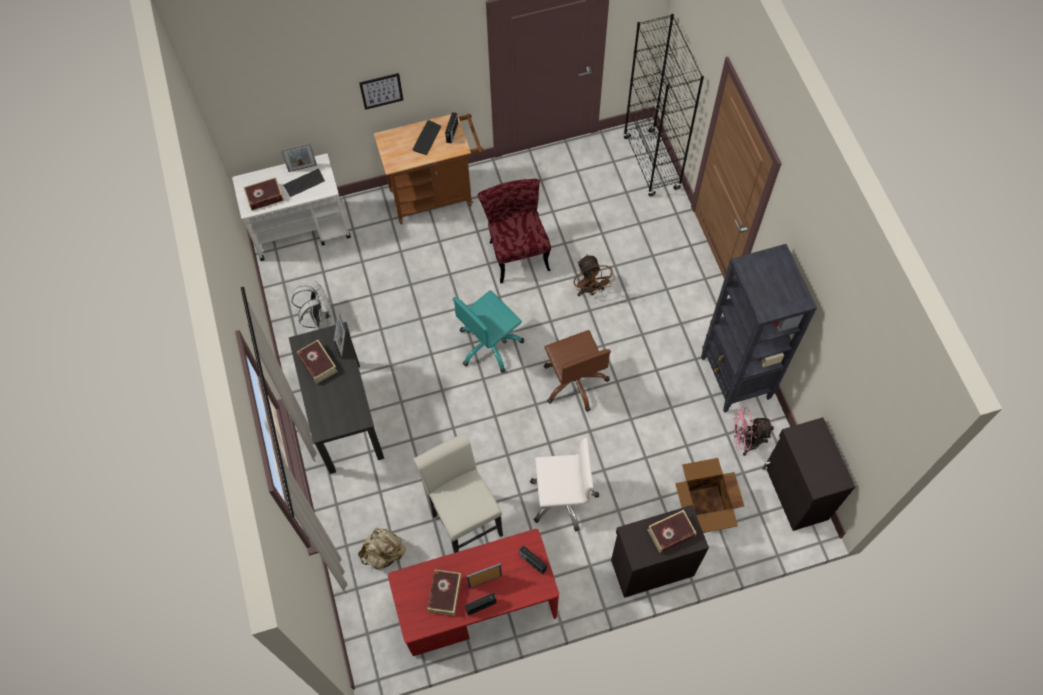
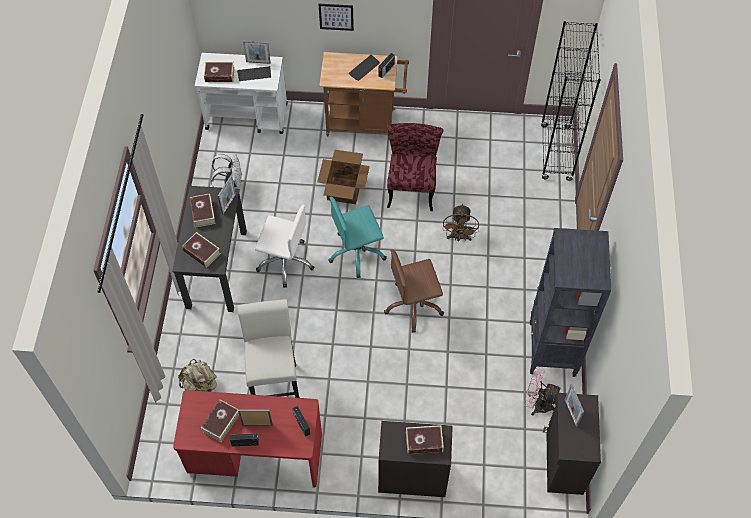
camera: 20 degrees right, 5 degrees down
(337, 409) = (202, 252): none -> book
(562, 498) = (362, 394): white office chair -> white office chair (285, 262)
(575, 382) = (414, 306): brown office chair -> brown office chair turned 75 degrees clockwise
(704, 507) = (478, 444): cardboard box -> cardboard box (343, 191)
(804, 446) = (571, 413): none -> picture frame

